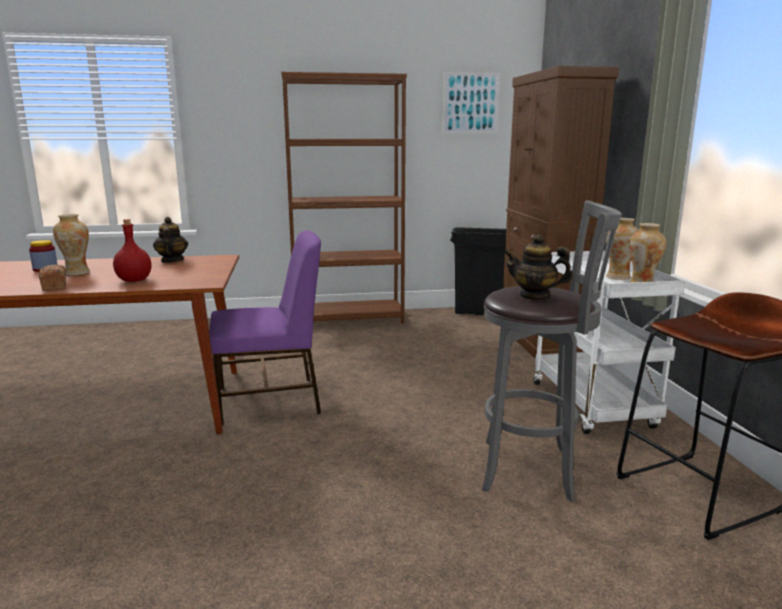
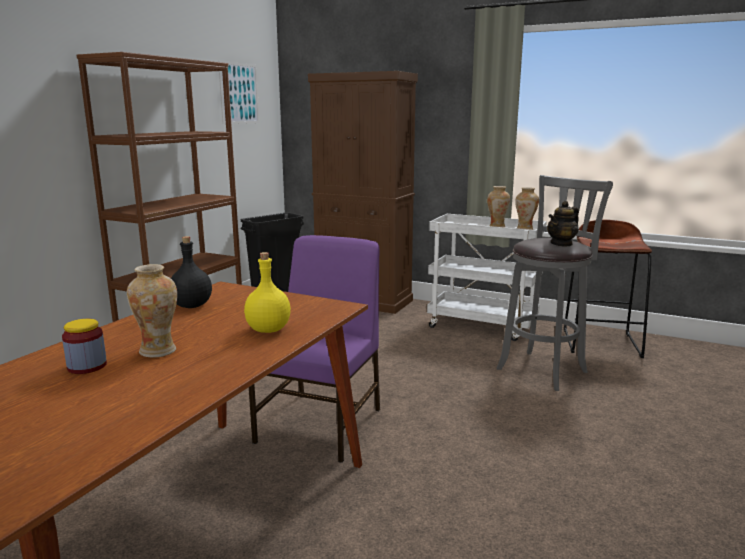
camera: 55 degrees left, 0 degrees up
(54, 286) = (222, 367): bread -> none
(134, 280) = (267, 329): red bottle -> yellow bottle
(172, 261) = (192, 306): teapot -> black bottle

